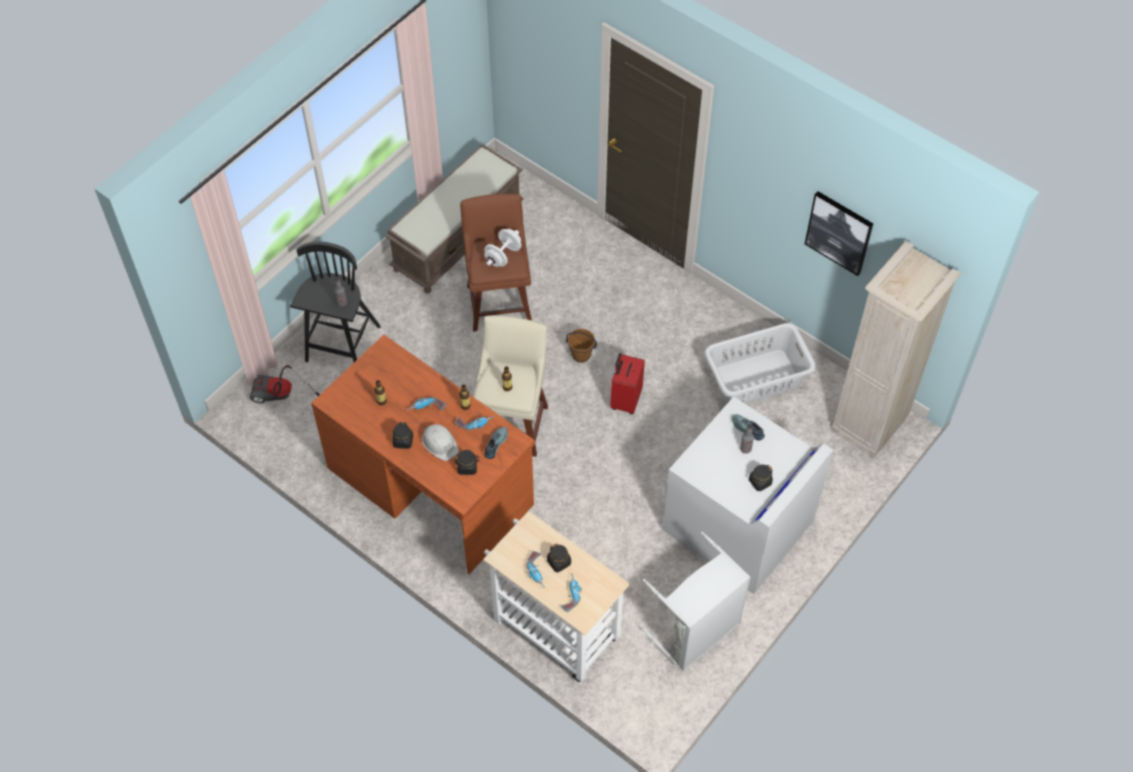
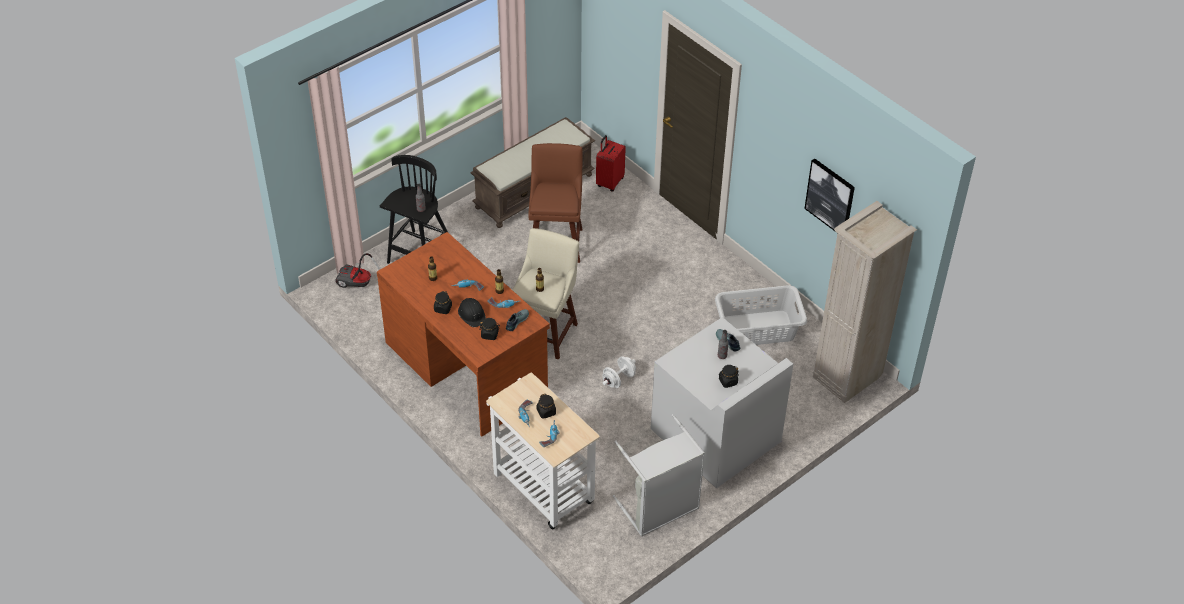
camera: 10 degrees right, 10 degrees down
(440, 443) = (472, 314): white hard hat -> black hard hat
(503, 255) = (560, 195): white dumbbell -> white dumbbell (618, 379)
(581, 355) = (614, 290): brown bucket -> none
(625, 400) = (643, 329): red suitcase -> red suitcase (609, 182)

